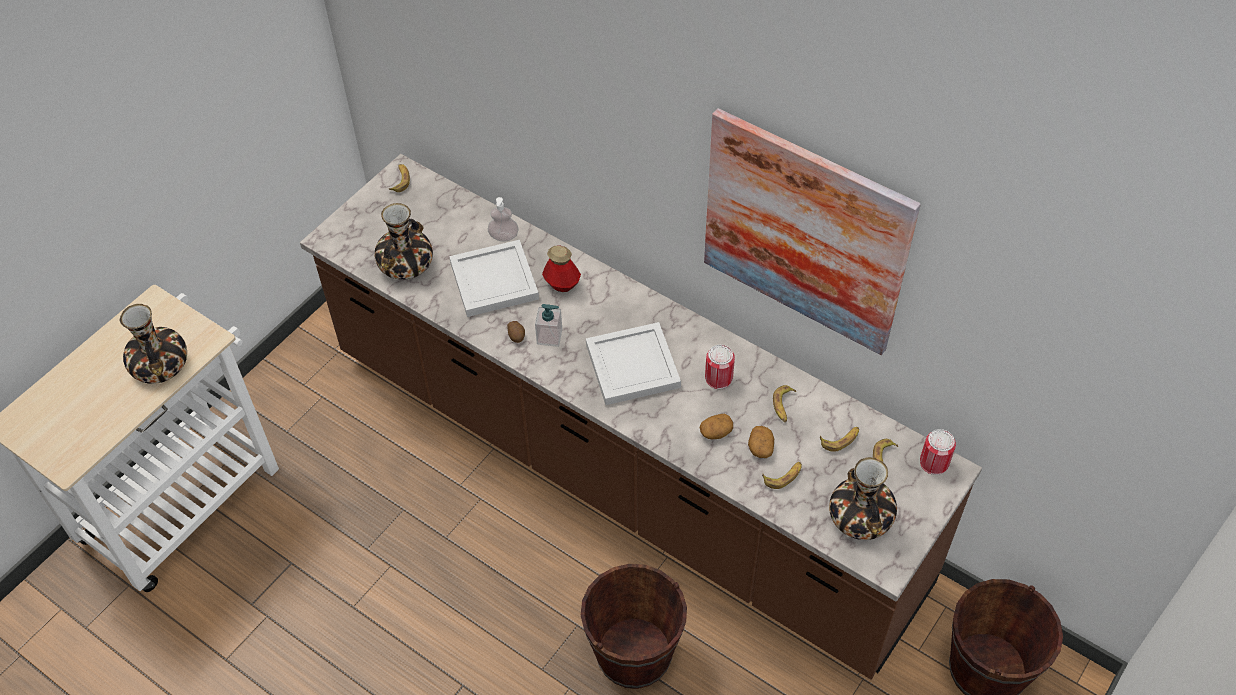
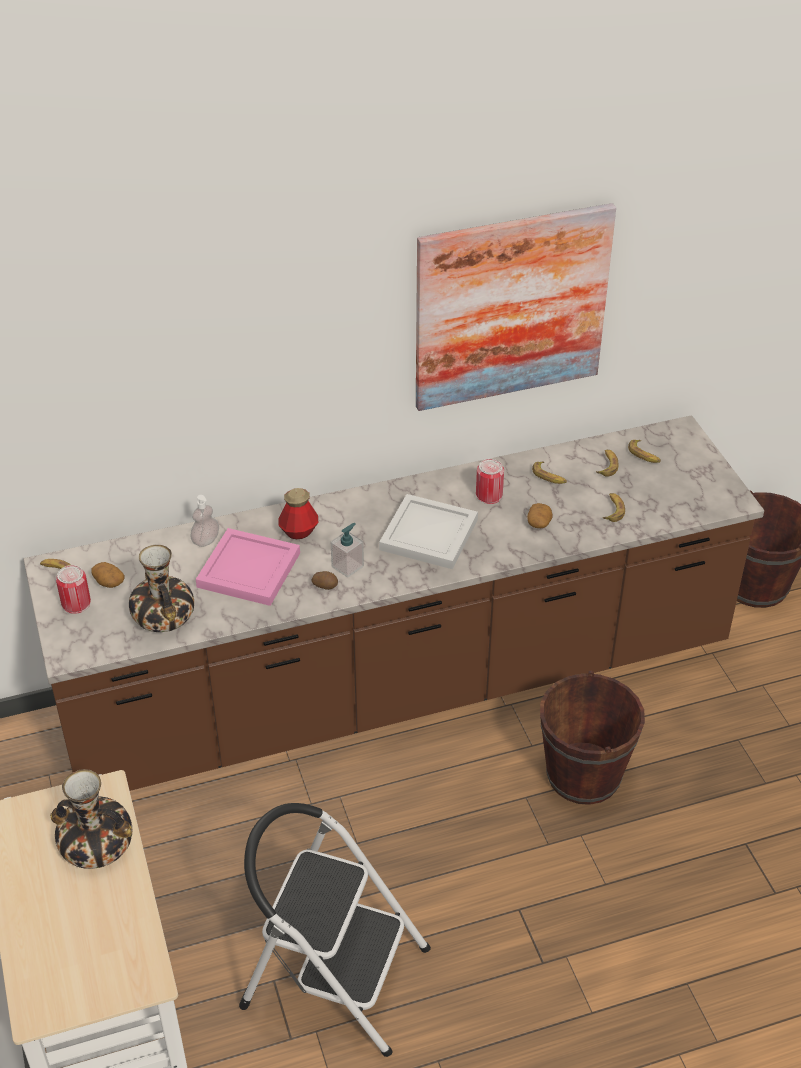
camera: 55 degrees left, 10 degrees down
(318, 594) = (330, 975): none -> step ladder
(492, 280) = (247, 570): white tray -> pink tray
(760, 447) = (575, 507): potato -> potato (108, 581)
(860, 518) = (684, 492): vase -> none
(934, 463) = (668, 433): can -> can (76, 603)

